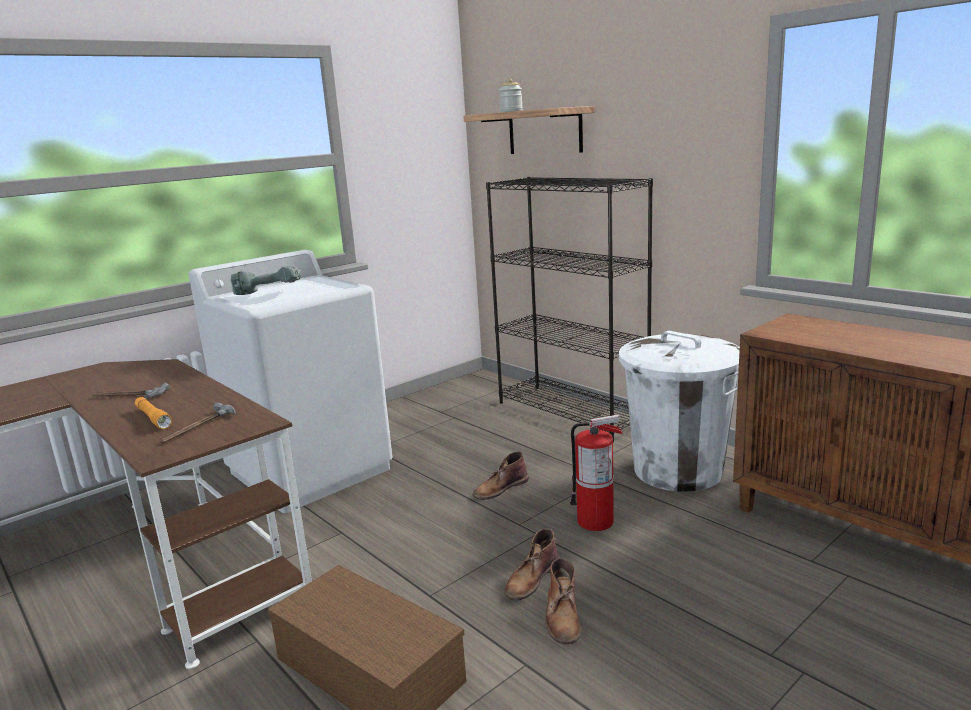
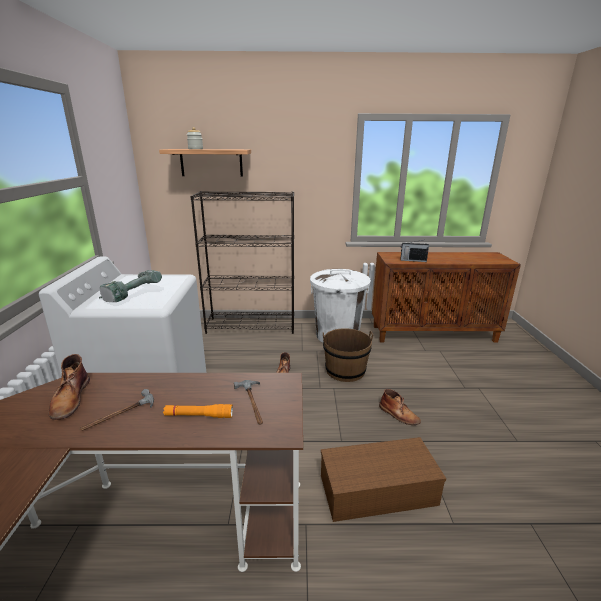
camera: 50 degrees left, 5 degrees up
(531, 579) = (364, 407): brown boot -> brown boot (70, 398)
(596, 521) = (345, 370): fire extinguisher -> brown bucket
(818, 339) = (412, 260): none -> radio

